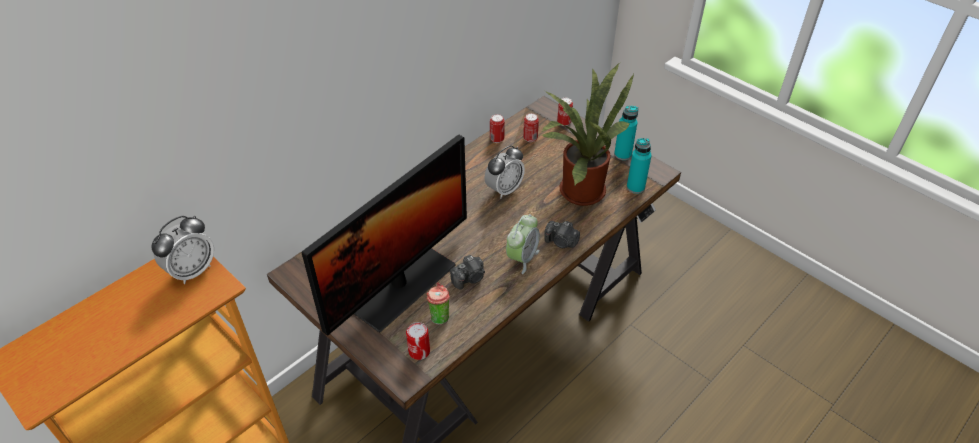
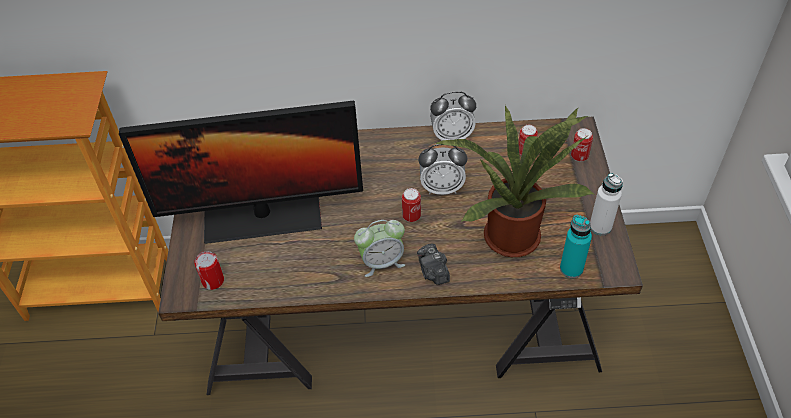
camera: 45 degrees right, 5 degrees up
(192, 271) = (76, 98): alarm clock -> alarm clock (452, 136)
(439, 316) = (259, 263): cup -> none
(469, 278) = (318, 248): camera -> none
(497, 139) = (493, 135): can -> can (411, 216)
(622, 154) = (600, 227): turquoise bottle -> white bottle

